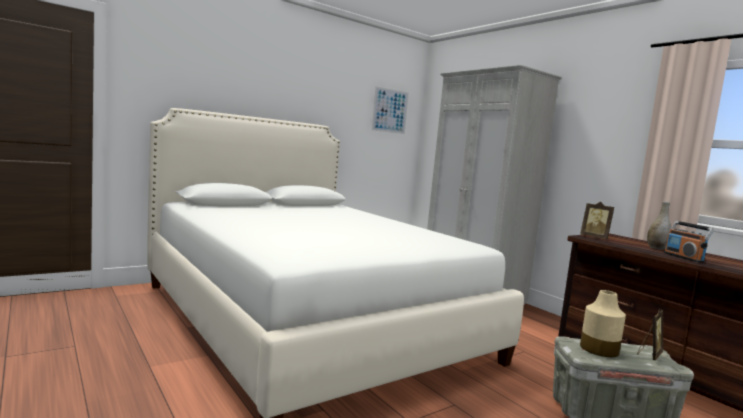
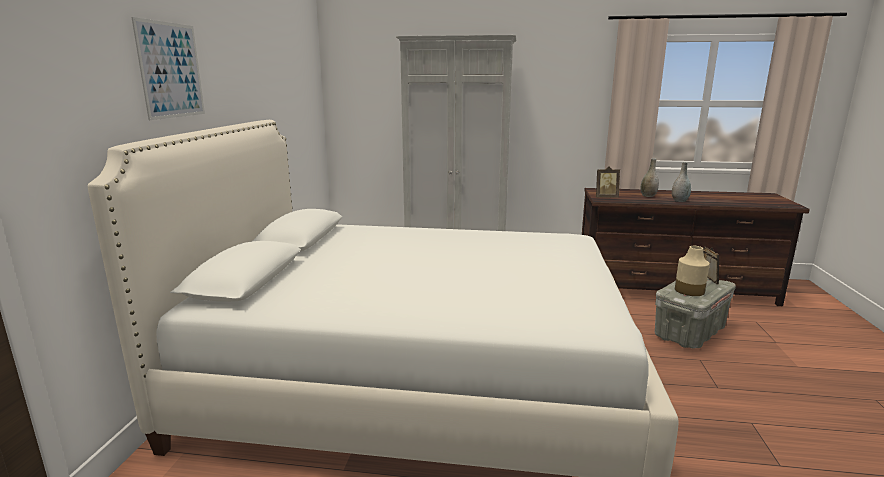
camera: 45 degrees left, 10 degrees up
(390, 111) = (301, 80): picture -> picture (171, 70)
(683, 257) = (679, 201): radio -> grey vase

